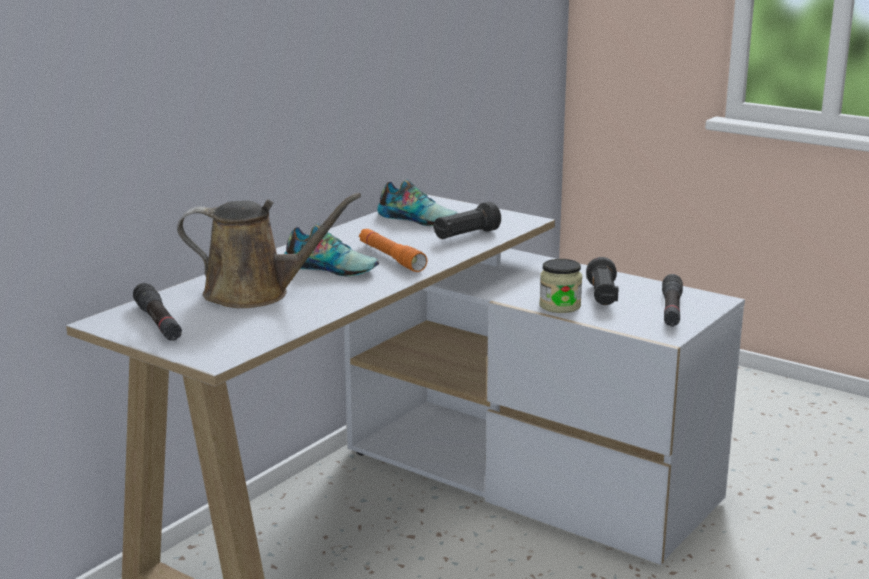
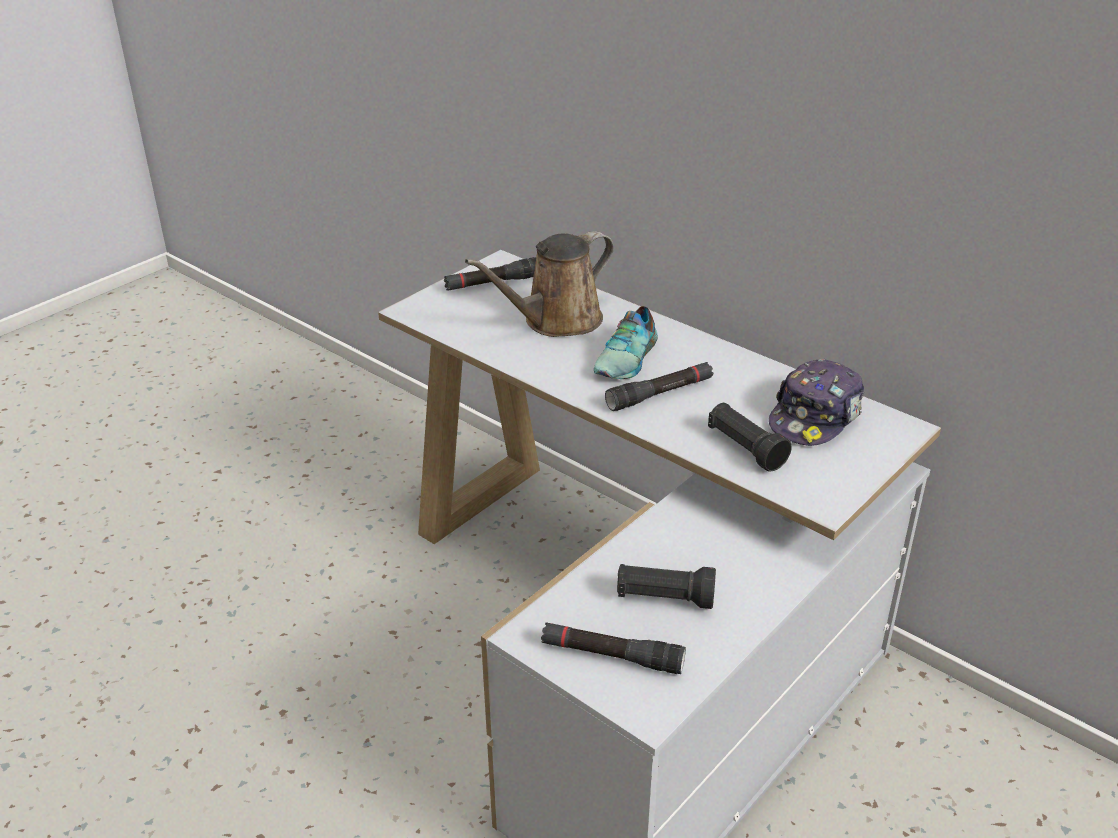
camera: 95 degrees right, 15 degrees up
(255, 294) = (556, 321): brown watering can -> brown watering can turned 45 degrees clockwise
(391, 258) = (660, 394): orange flashlight -> black flashlight
(418, 219) = (815, 417): shoe -> cap
(560, 306) = (630, 555): jar -> none

